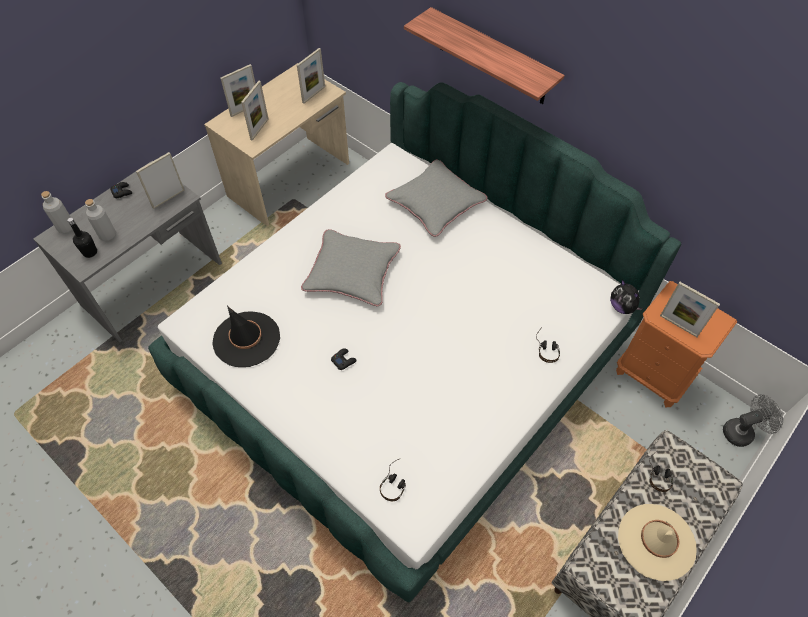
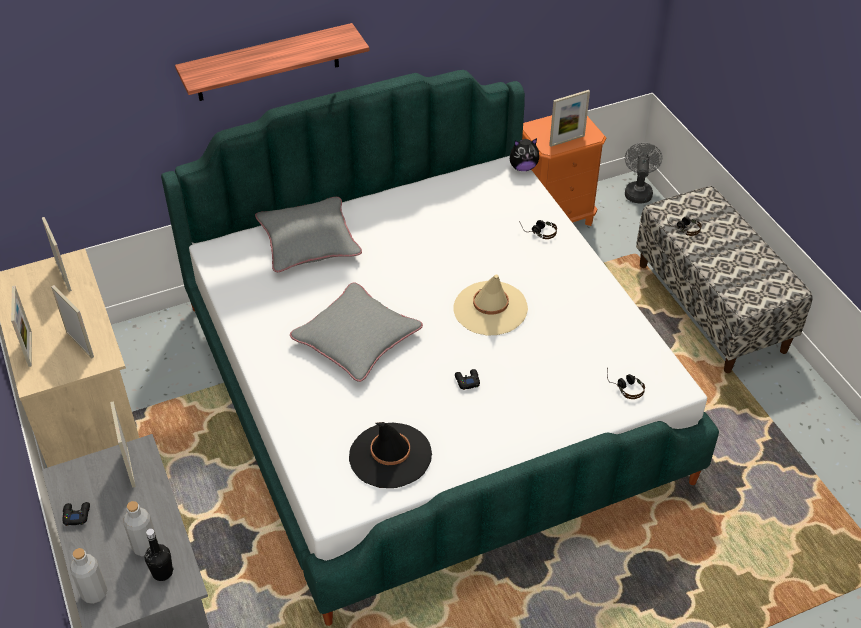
camera: 65 degrees left, 10 degrees down
(656, 541) = (739, 255): beige hat -> beige hat (490, 309)

